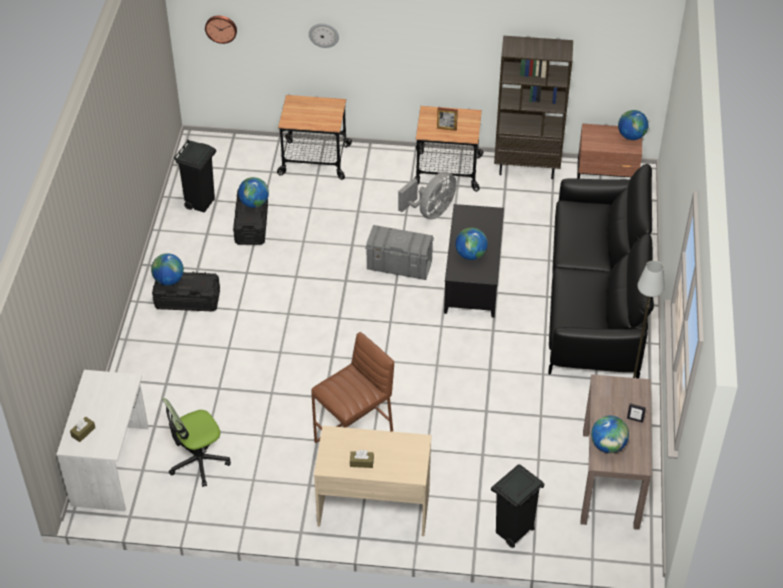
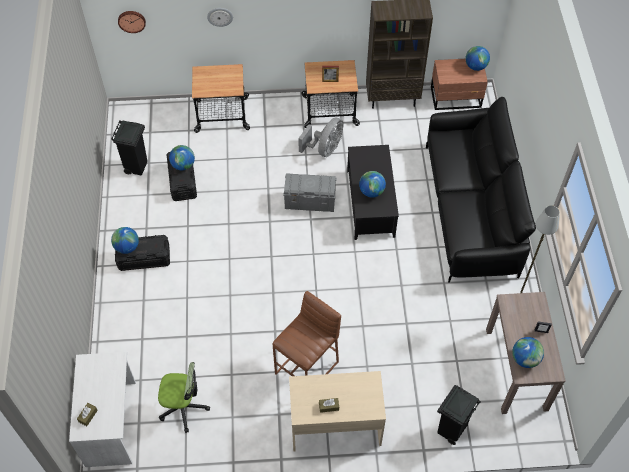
camera: 10 degrees left, 10 degrees up
(198, 461) = (183, 407): office chair -> office chair turned 135 degrees counterclockwise

